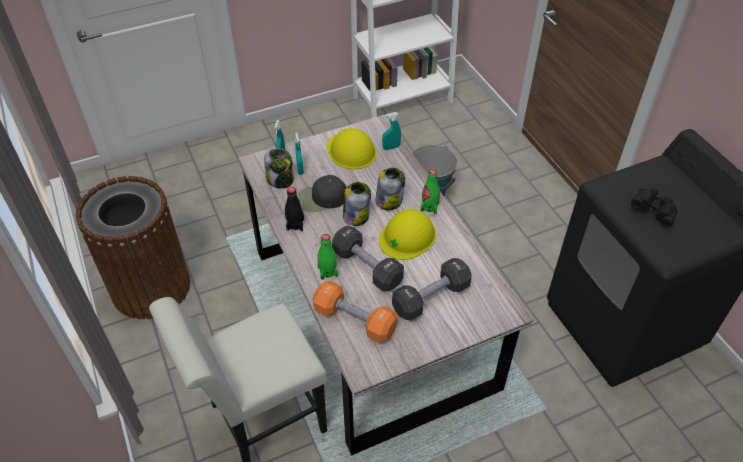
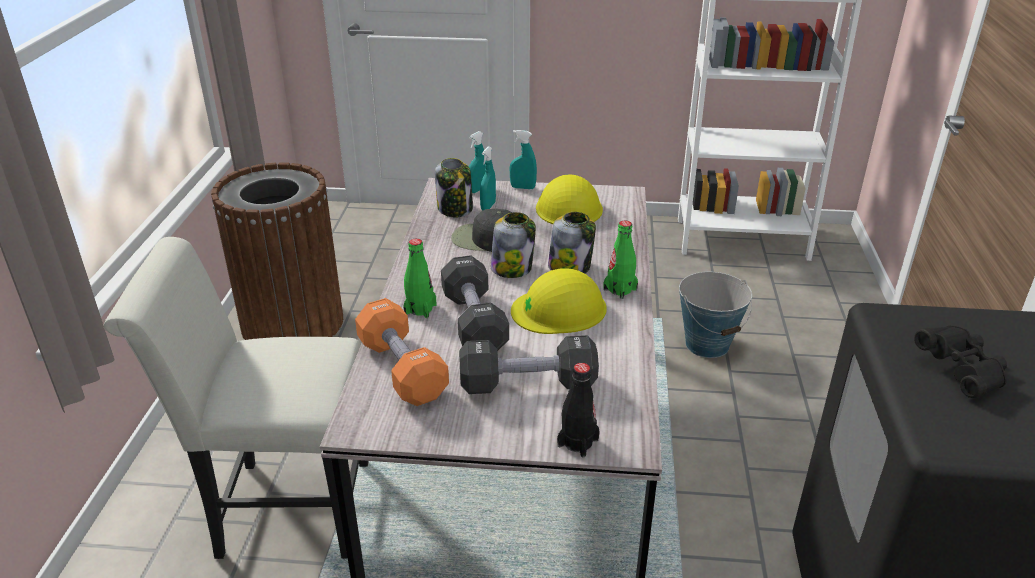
camera: 30 degrees right, 15 degrees down
(295, 224) = (429, 253): black bottle -> black bottle (578, 442)
(391, 147) = (623, 218): turquoise spray bottle -> turquoise spray bottle (523, 187)

